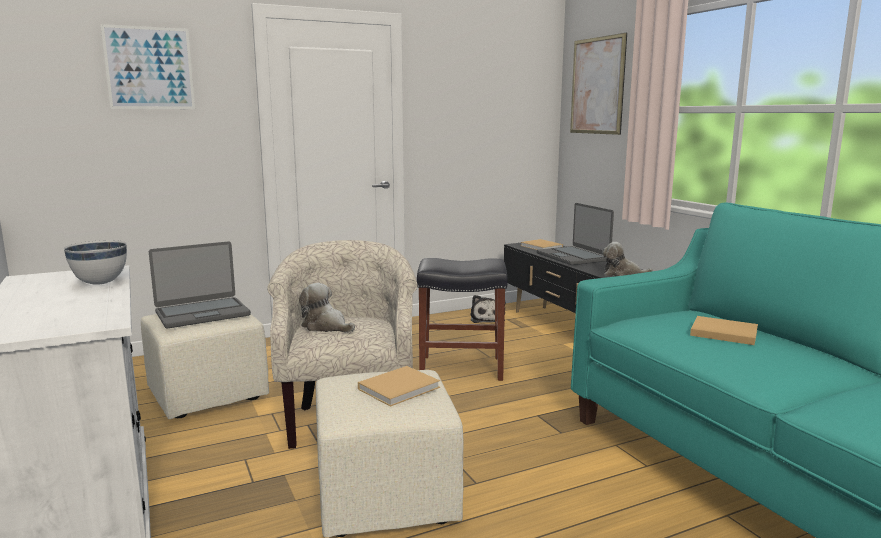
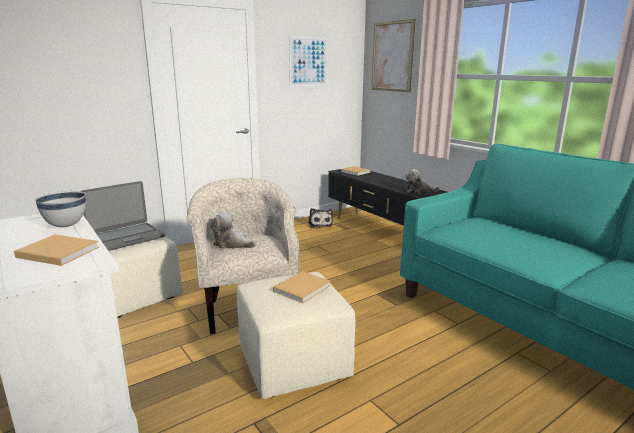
camera: 10 degrees left, 5 degrees up
(149, 68) = (60, 43): picture -> picture (308, 61)
(462, 367) = (314, 262): black stool -> none
(573, 257) = (380, 179): laptop -> none
(721, 332) = (505, 233): beige book -> beige book (56, 252)

